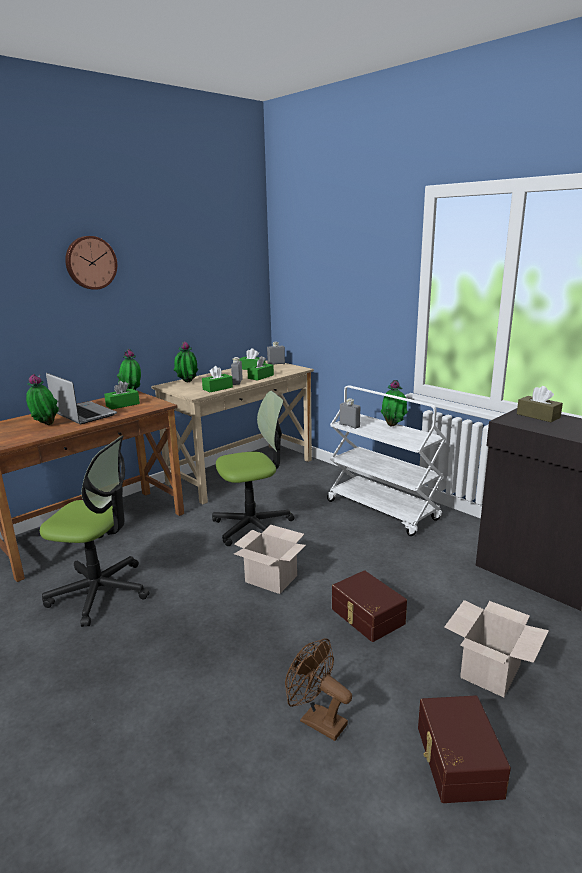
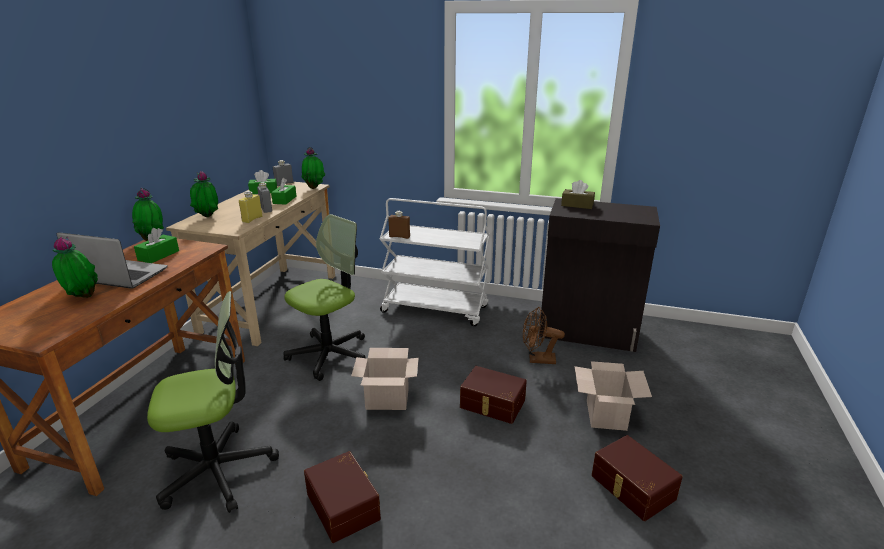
camera: 30 degrees left, 5 degrees up
(90, 262) = (77, 84): wall clock -> none
(164, 655) = (344, 505): none -> brown storage box
(217, 388) = (252, 219): green tissue box -> yellow bottle
(317, 720) = (519, 502): brown fan -> brown fan (537, 359)
(349, 425) = (399, 236): grey bottle -> brown bottle
(393, 425) = (437, 230): potted plant -> potted plant (314, 188)

